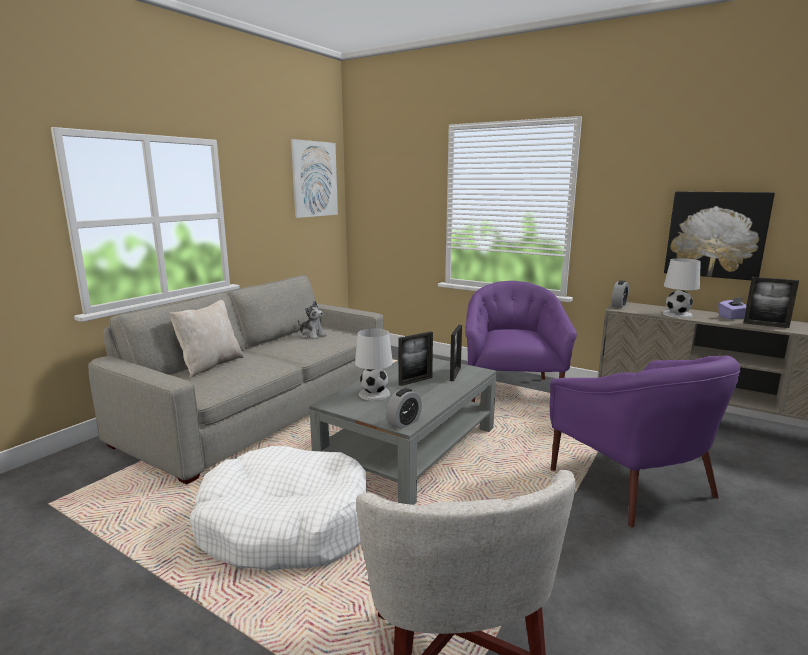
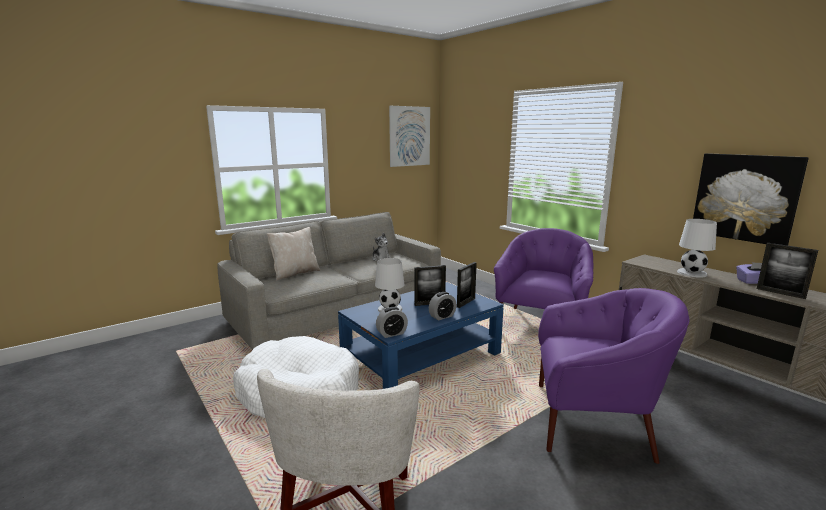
camera: 20 degrees right, 0 degrees up
(410, 448) = (422, 357): grey coffee table -> blue coffee table
(619, 305) = (641, 259): alarm clock -> alarm clock (442, 316)
(633, 483) = (593, 421): purple armchair -> purple armchair turned 75 degrees counterclockwise

